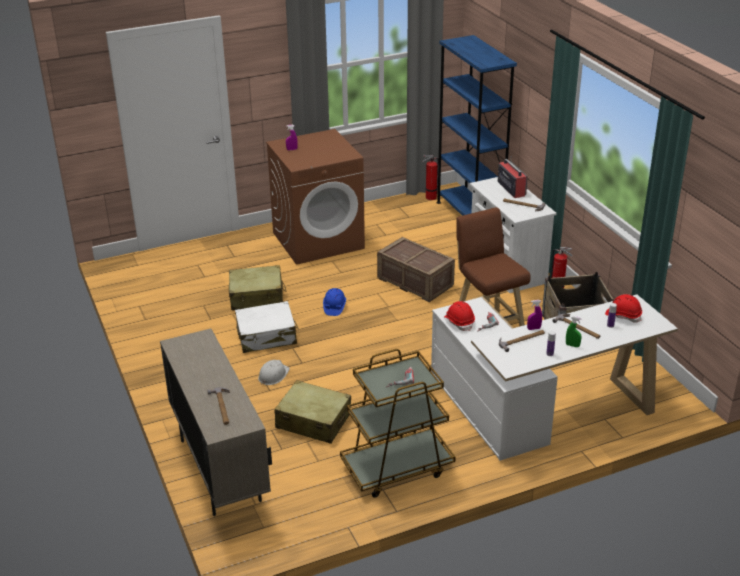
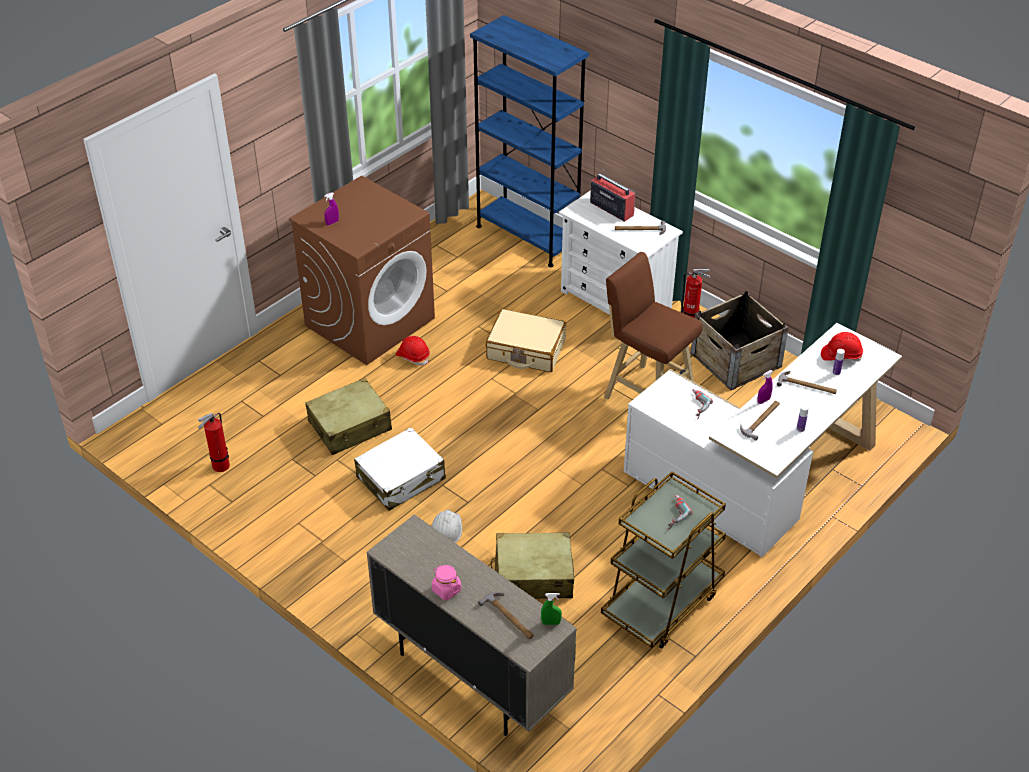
camera: 25 degrees left, 10 degrees up
(193, 378) = (446, 590): none -> pink jar
(334, 307) = (454, 414): blue hard hat -> none
(416, 282) = (525, 350): crate -> beige suitcase
(429, 197) = (463, 221): fire extinguisher -> fire extinguisher (219, 467)
(459, 322) = (668, 412): red hard hat -> red hard hat (413, 356)
(572, 345) = (815, 410): green spray bottle -> green spray bottle (551, 623)

